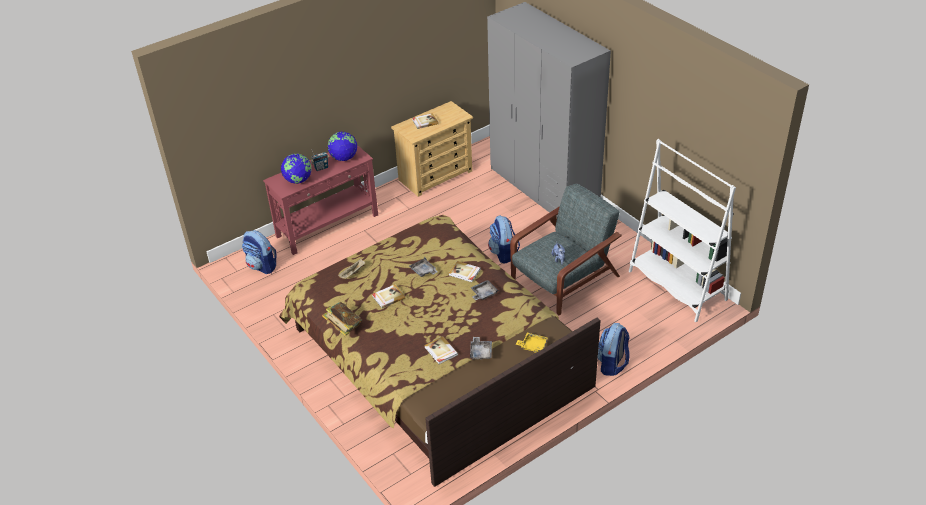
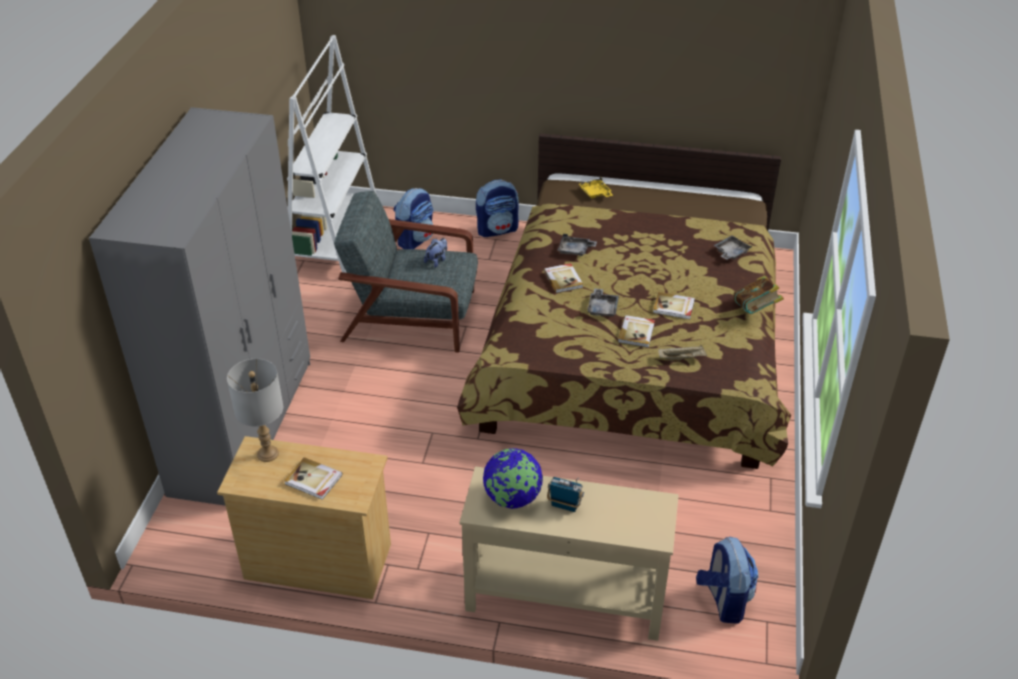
camera: 135 degrees left, 0 degrees up
(298, 180) = (622, 507): globe -> none
(328, 226) = (564, 597): red console table -> beige console table
(440, 351) = (685, 232): book -> book (637, 332)
(454, 117) = (267, 454): none -> grey table lamp
(481, 352) = (649, 211): grey tray -> grey tray (730, 252)
(503, 253) = (421, 383): backpack -> backpack (415, 239)

